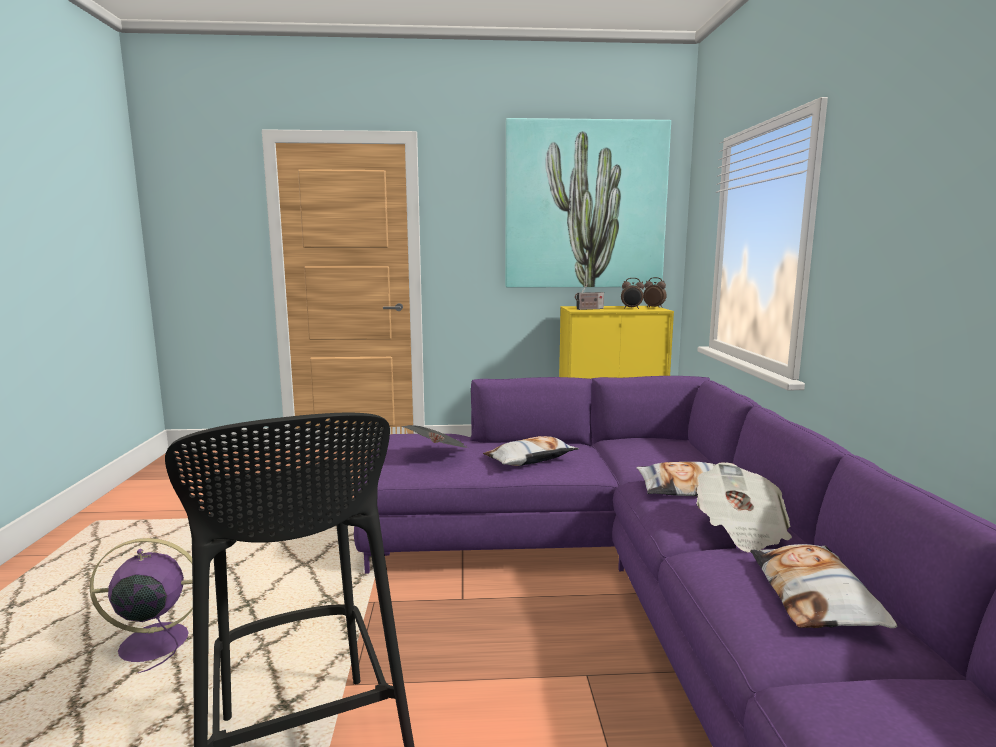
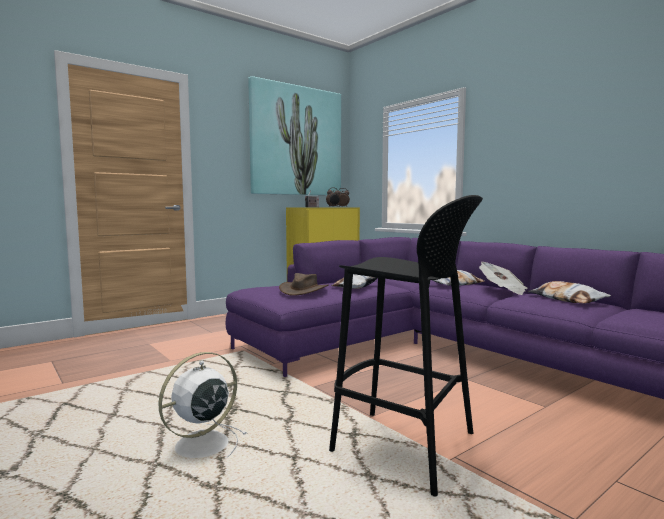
camera: 35 degrees left, 5 degrees down
(150, 643) = (199, 446): purple fan -> white fan
(438, 454) = (303, 290): newspaper -> brown hat

